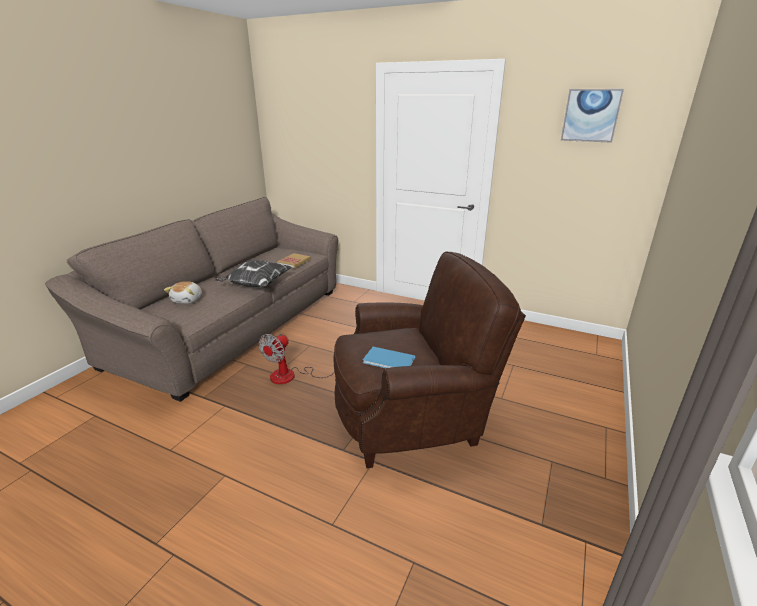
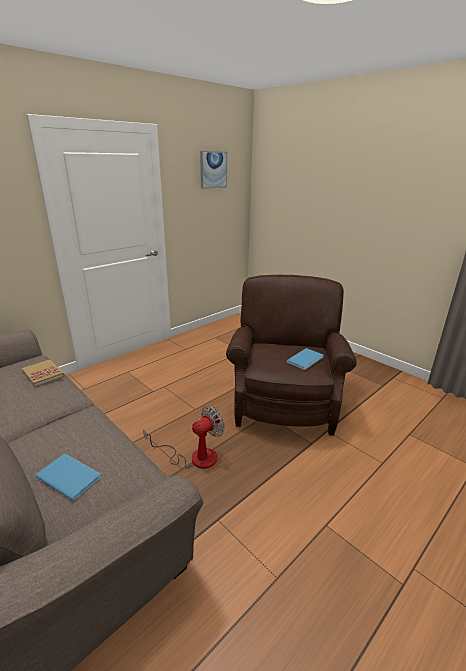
camera: 70 degrees left, 0 degrees up
(188, 300) = (69, 475): plush toy -> blue book
(256, 285) = (77, 412): pillow -> none
(292, 376) = (194, 457): fan -> fan turned 90 degrees counterclockwise

